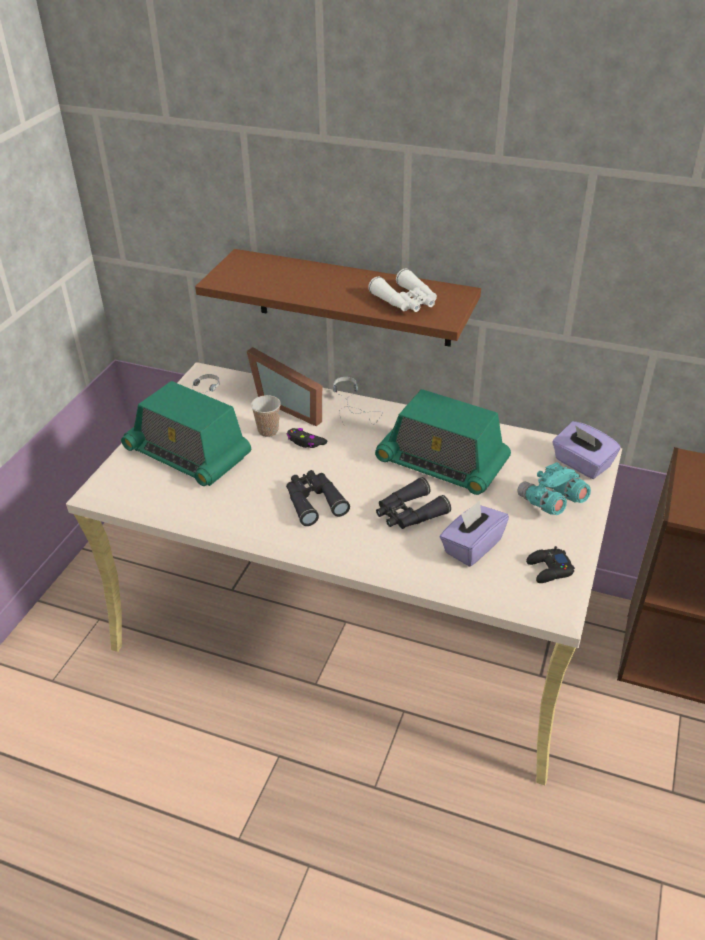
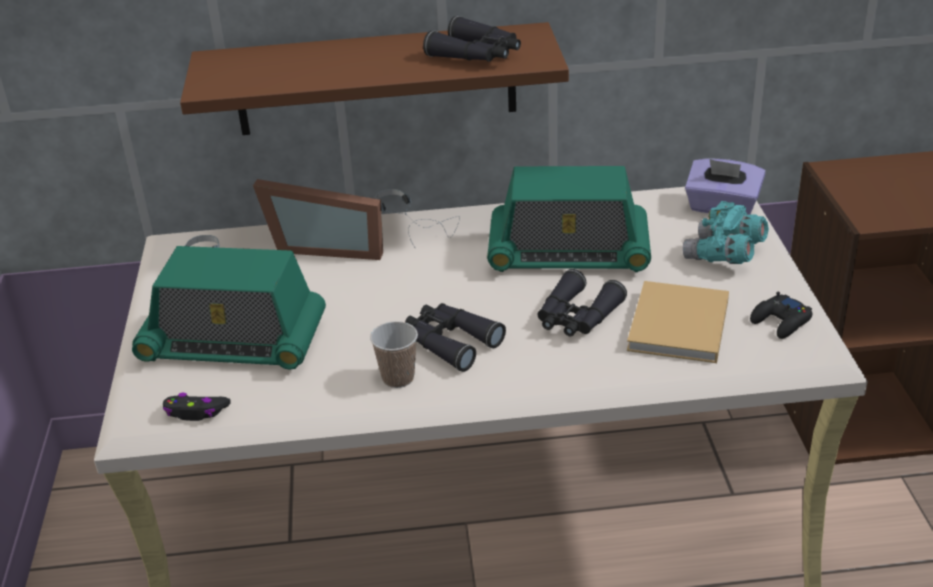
camera: 25 degrees left, 5 degrees down
(268, 431) = (321, 283): cup -> cup (398, 378)
(305, 442) = (381, 281): black game controller -> black game controller (196, 412)
(406, 302) = (477, 54): white binoculars -> black binoculars
(471, 547) = (678, 327): purple tissue box -> beige book

